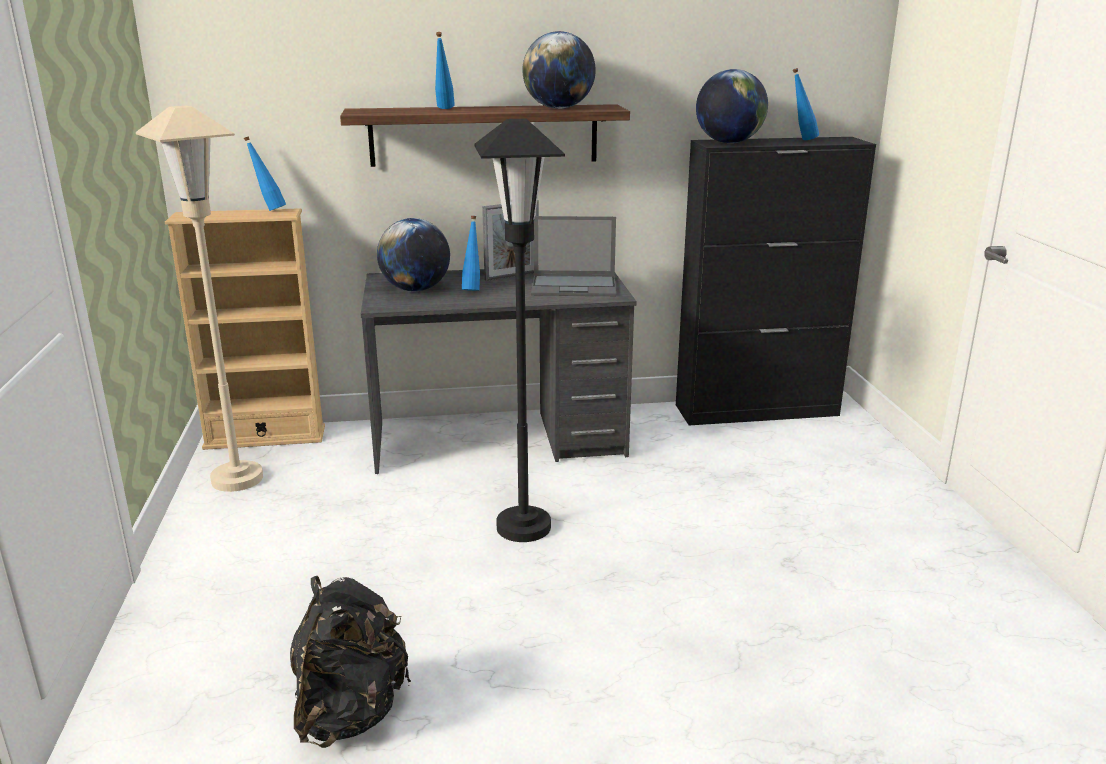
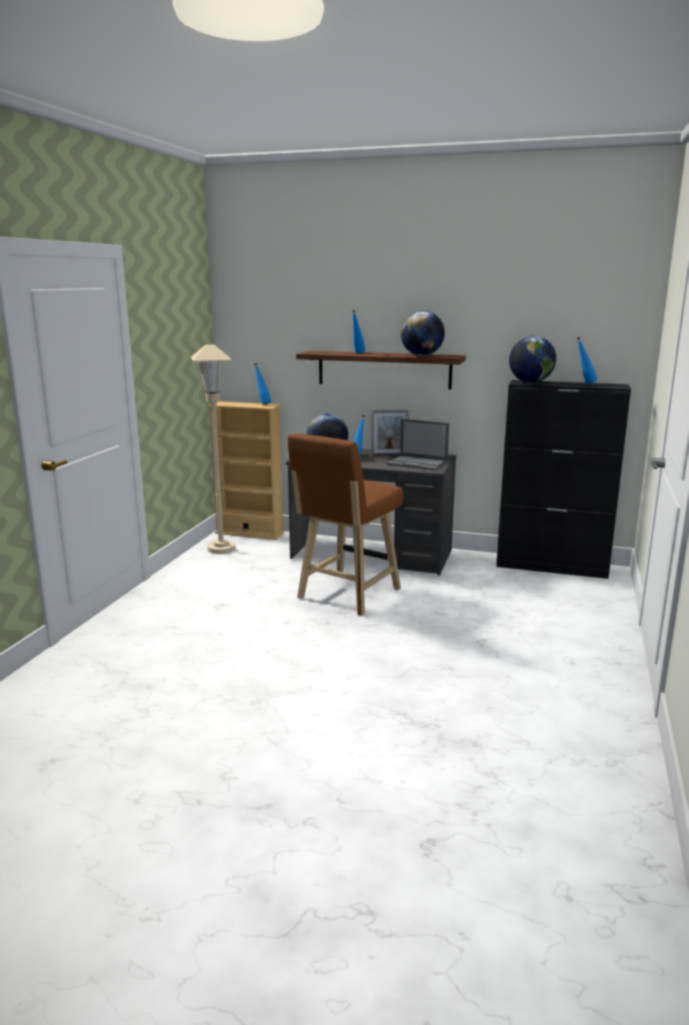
camera: 25 degrees right, 5 degrees down
(350, 713) = (196, 647): black backpack -> none
(523, 527) = (346, 595): black floor lamp -> brown stool

